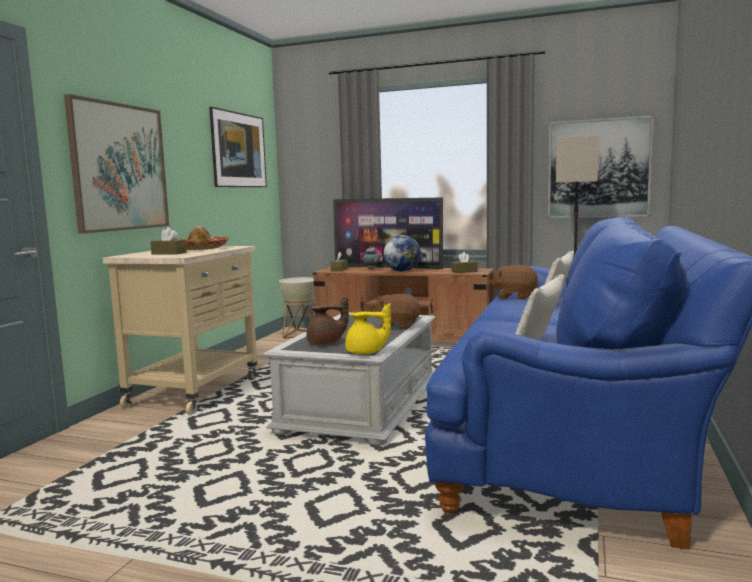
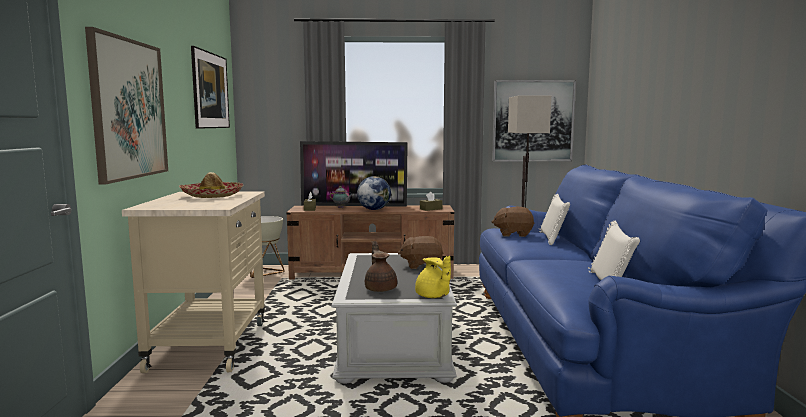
camera: 20 degrees left, 0 degrees up
(169, 253) = (193, 203): brown tissue box -> none
(326, 343) = (380, 288): brown teapot -> brown teapot turned 75 degrees counterclockwise
(366, 353) = (433, 296): yellow teapot -> yellow teapot turned 75 degrees clockwise

